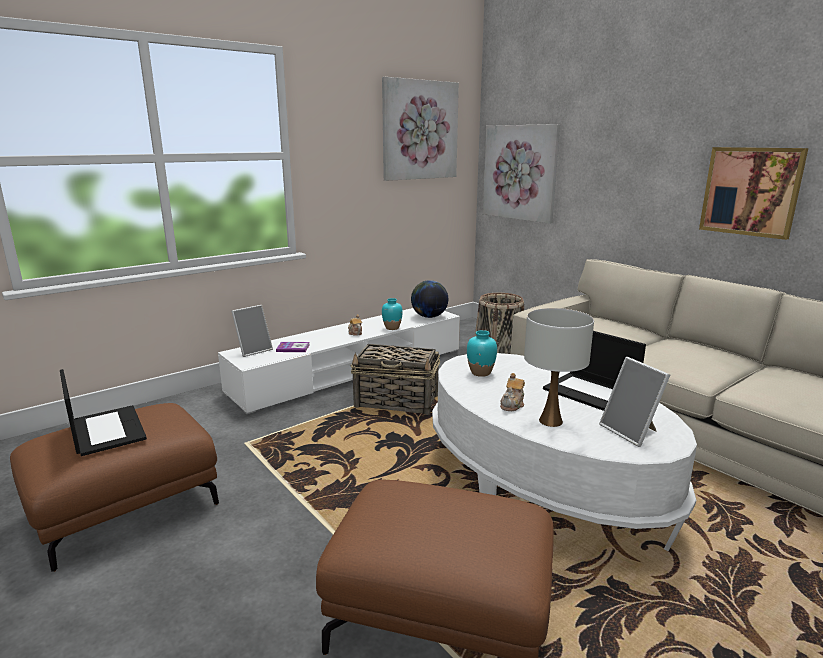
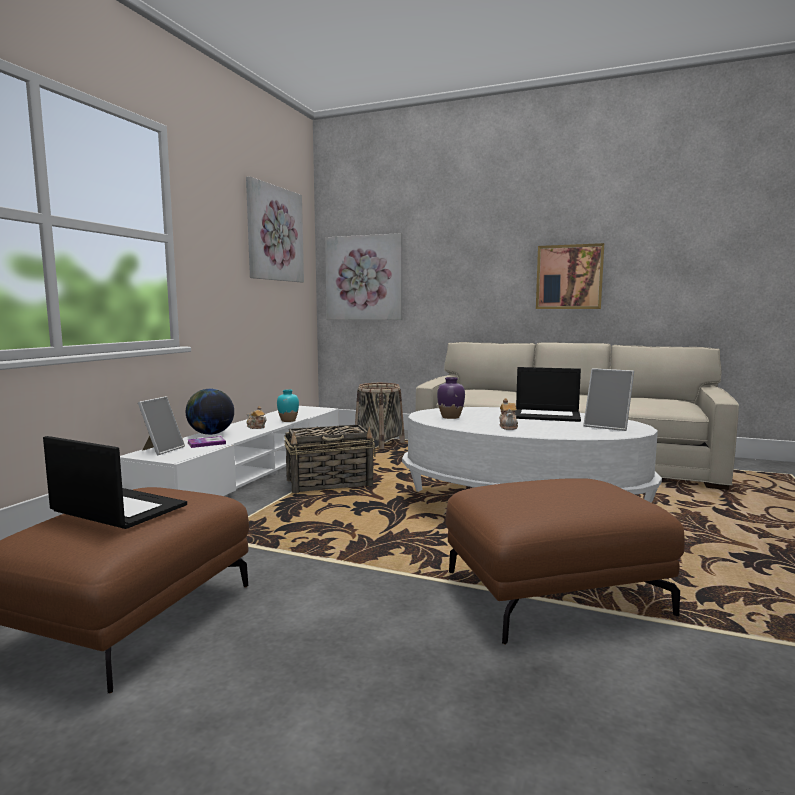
camera: 30 degrees left, 10 degrees down
(429, 316) = (311, 411): globe -> globe (211, 434)
(480, 373) = (450, 417): turquoise vase -> purple vase
(551, 421) = (550, 429): white table lamp -> none

